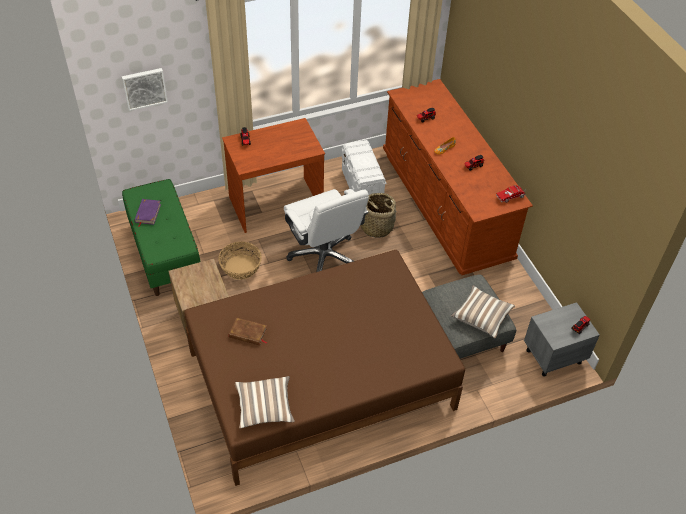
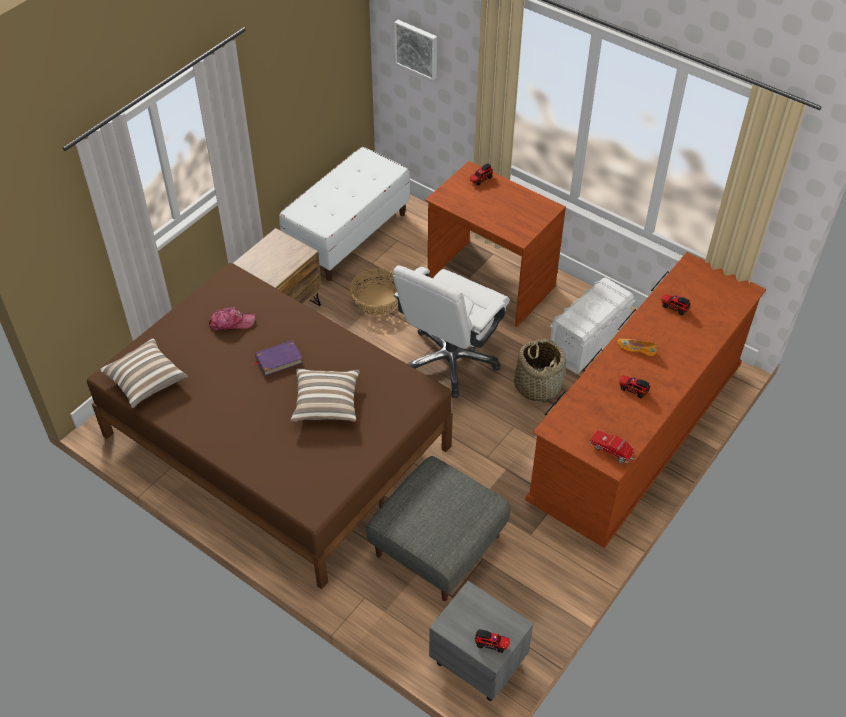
camera: 60 degrees right, 0 degrees up
(147, 213) = (346, 178): purple book -> purple book (278, 360)
(164, 253) = (347, 235): green bench -> white bench
(248, 333) = (231, 322): brown book -> cap
(482, 317) = (434, 531): pillow -> pillow (326, 403)

